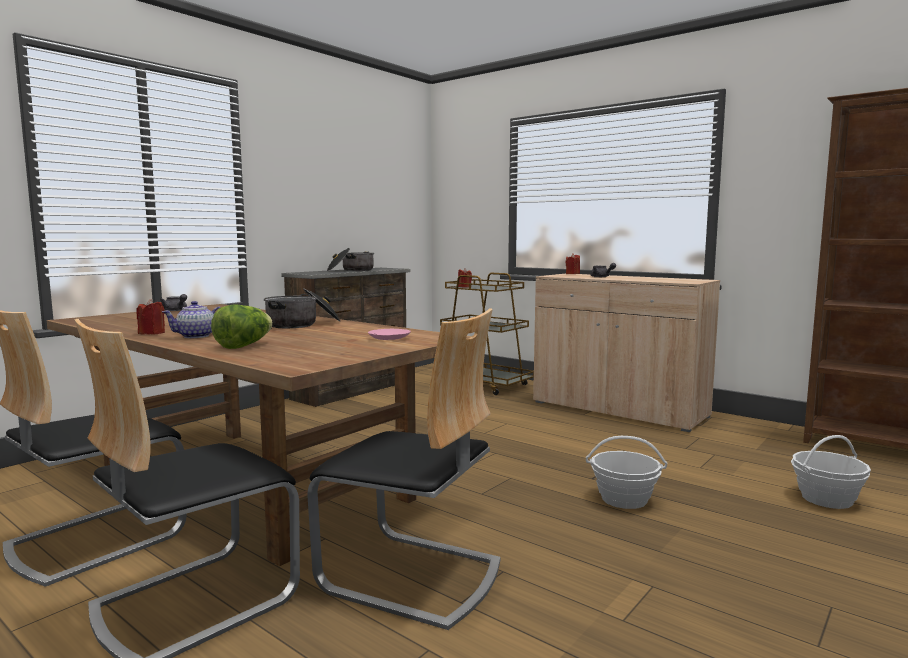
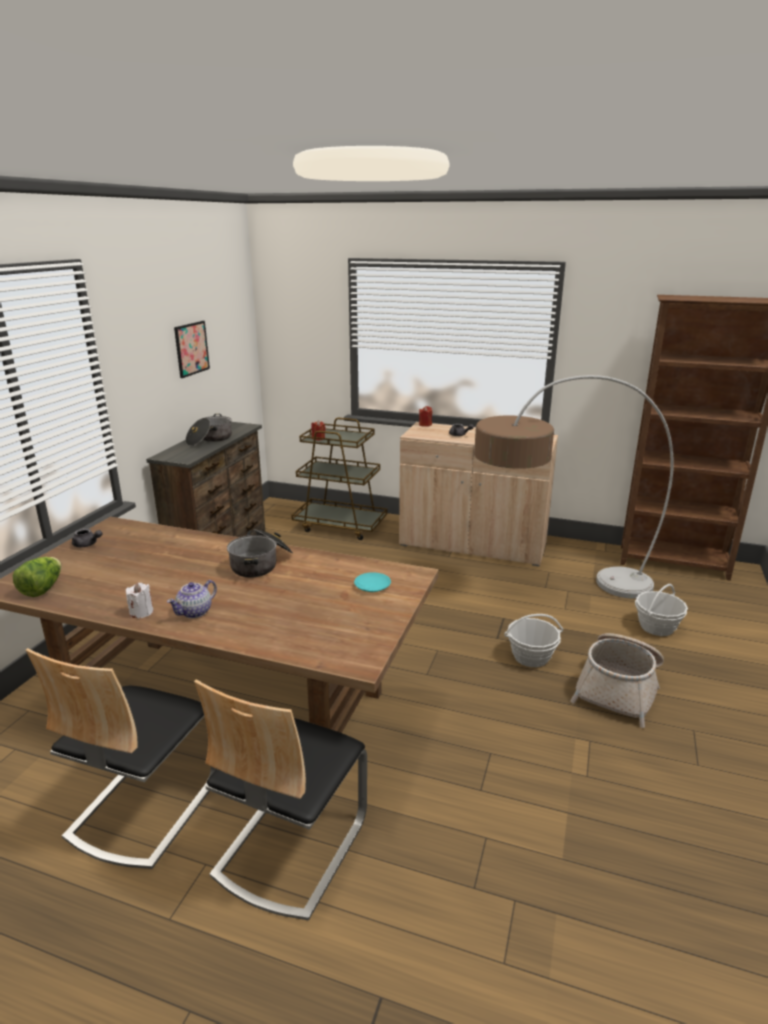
camera: 20 degrees left, 15 degrees up
(152, 333) = (141, 612): red candle -> white candle
(244, 346) = (266, 627): lettuce -> lettuce (42, 589)
(350, 191) = (191, 348): none -> picture
(389, 338) = (372, 587): pink plate -> turquoise plate
(411, 575) = (431, 775): chair -> none
(694, 451) = (552, 590): none -> floor lamp
(731, 545) = (619, 688): none -> basket

